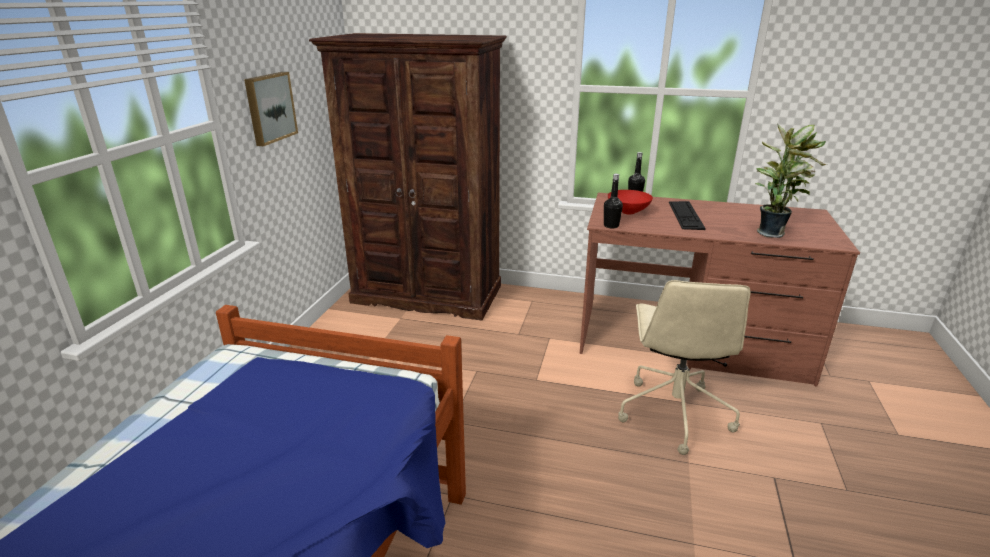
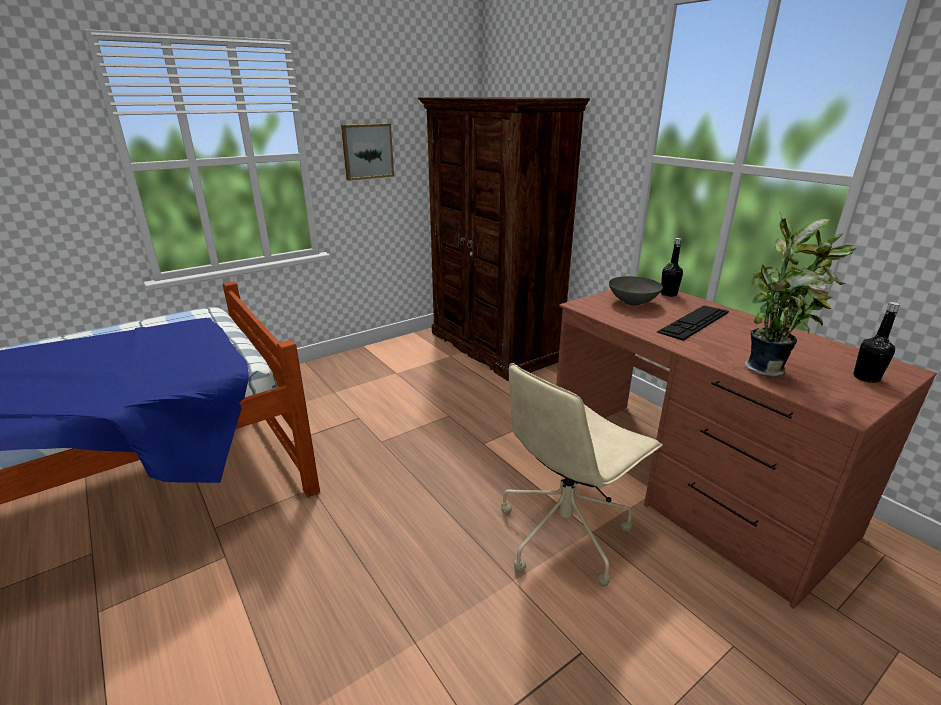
camera: 40 degrees right, 0 degrees up
(611, 226) = (585, 309): black bottle -> black bottle (866, 377)
(627, 212) = (632, 302): red bowl -> grey bowl

